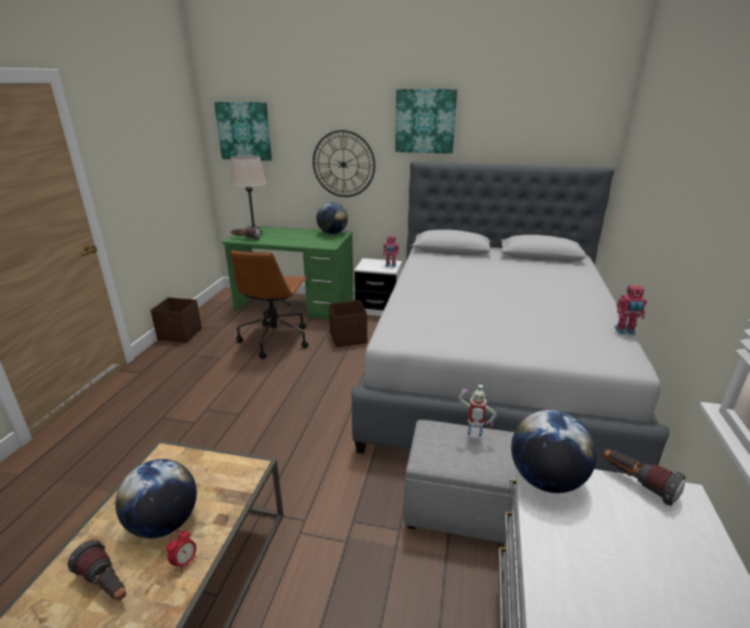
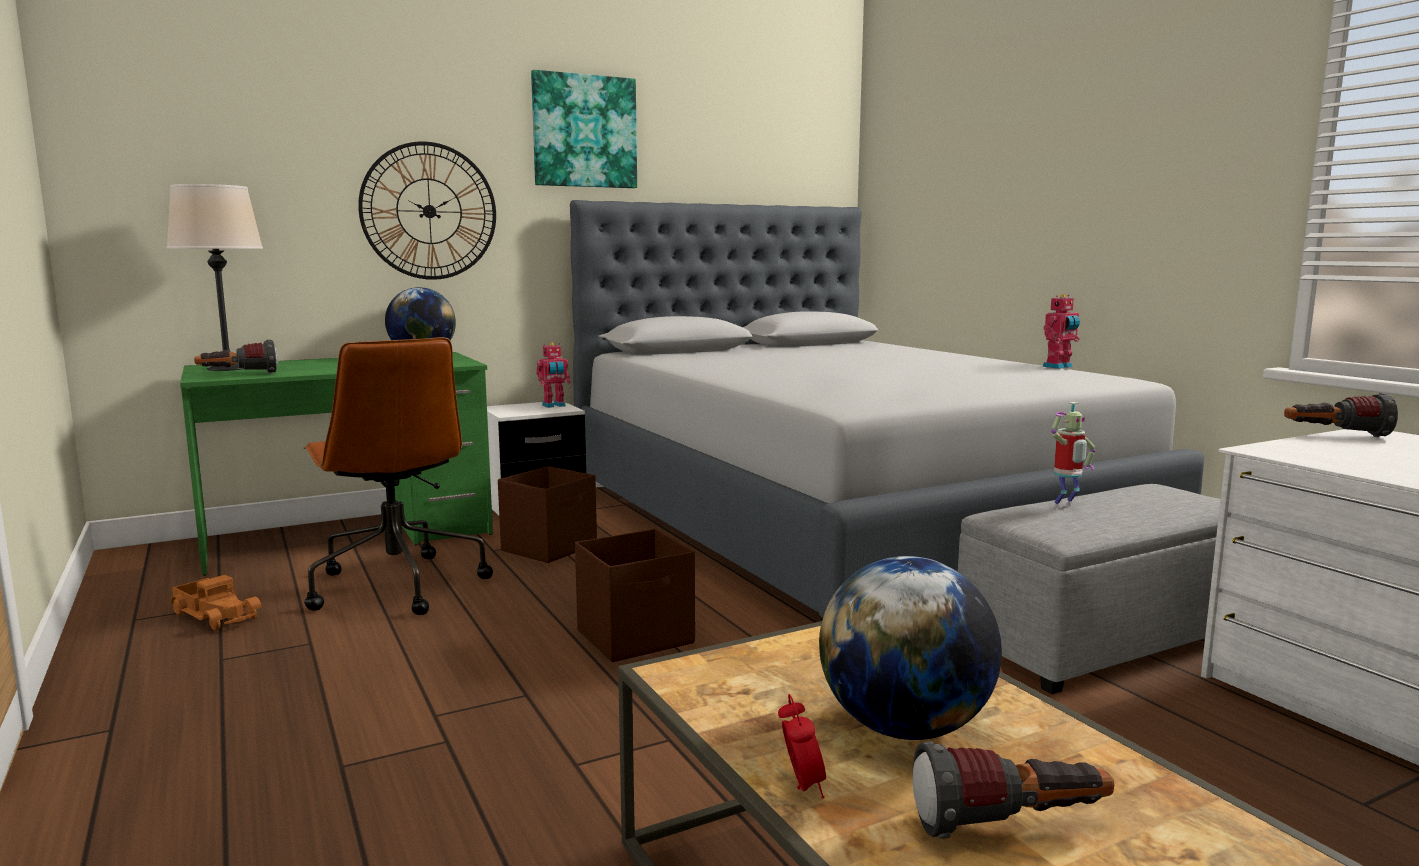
camera: 40 degrees left, 15 degrees down
(180, 334) = (111, 642): brown storage box -> brown storage box (637, 637)
(185, 562) = (1046, 740): alarm clock -> alarm clock (801, 787)
(215, 333) = (217, 614): none -> toy truck
(244, 131) = (176, 136): picture -> none
(546, 480) = (1282, 451): globe -> none

